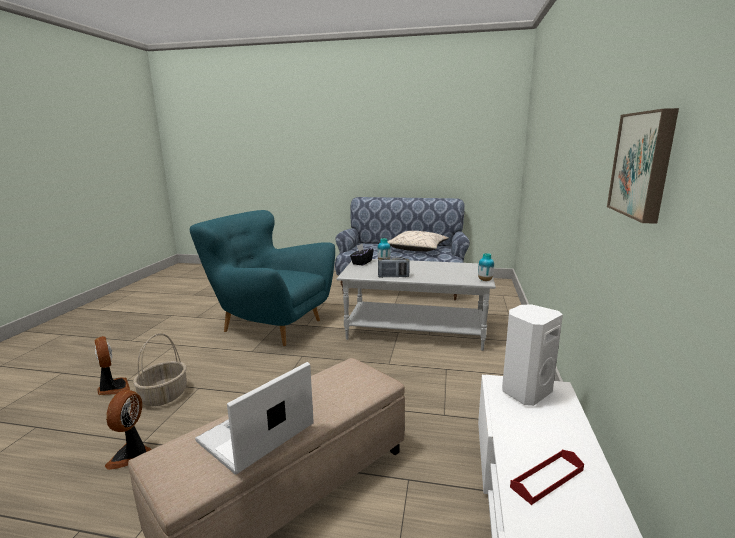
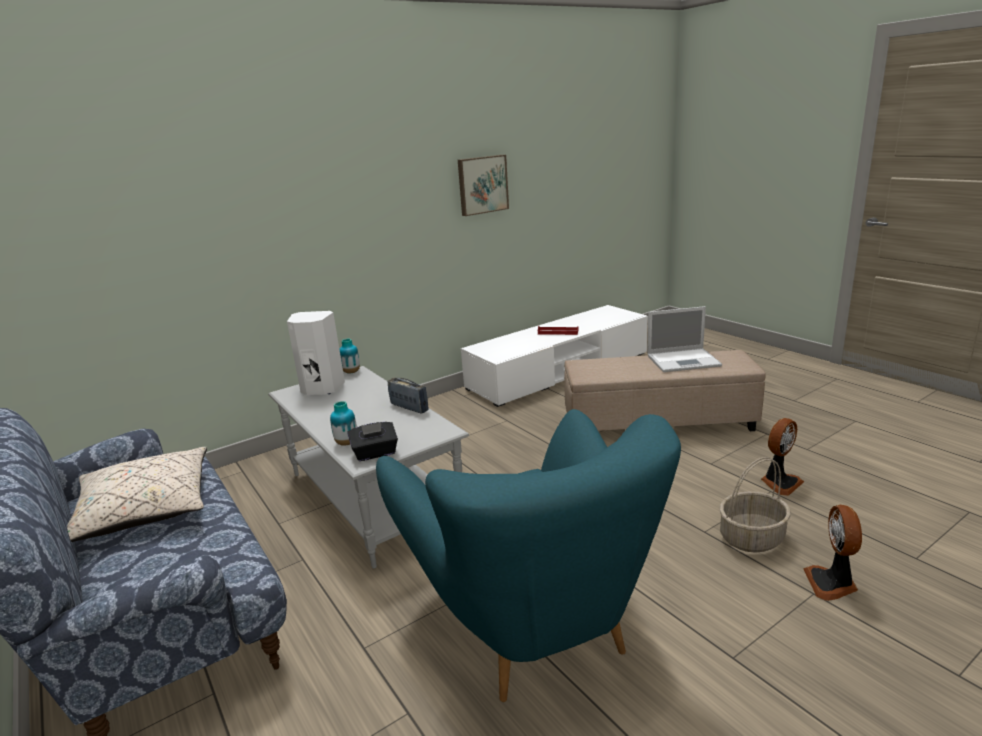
camera: 135 degrees left, 5 degrees up
(524, 391) = (495, 351): white speaker -> white speaker (321, 389)

